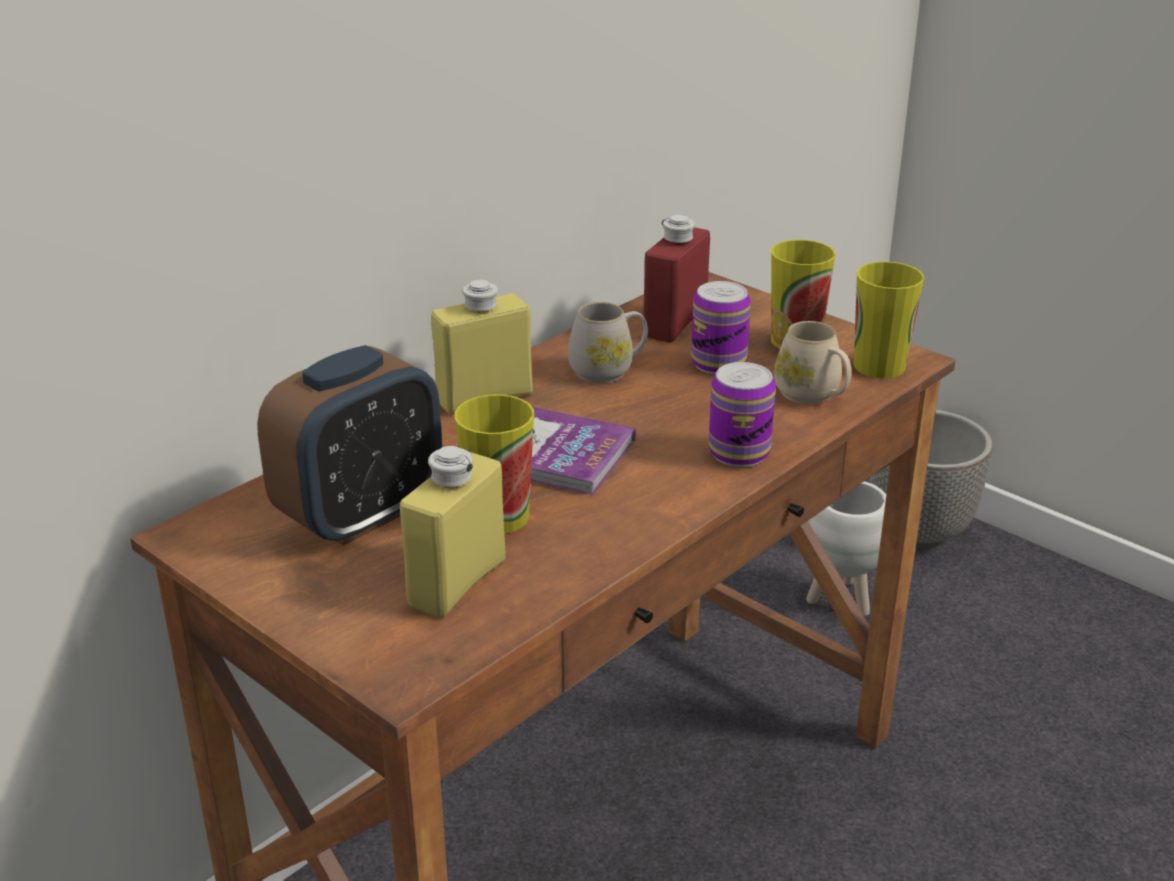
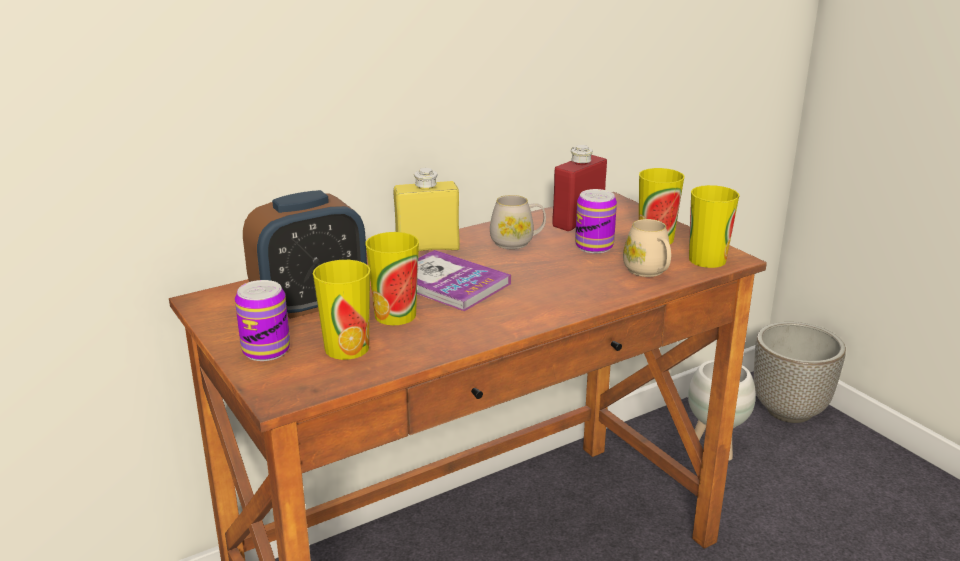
camera: 15 degrees right, 5 degrees down
(457, 582) = (347, 348): yellow bottle -> cup
(739, 453) = (577, 299): can -> can (266, 350)

